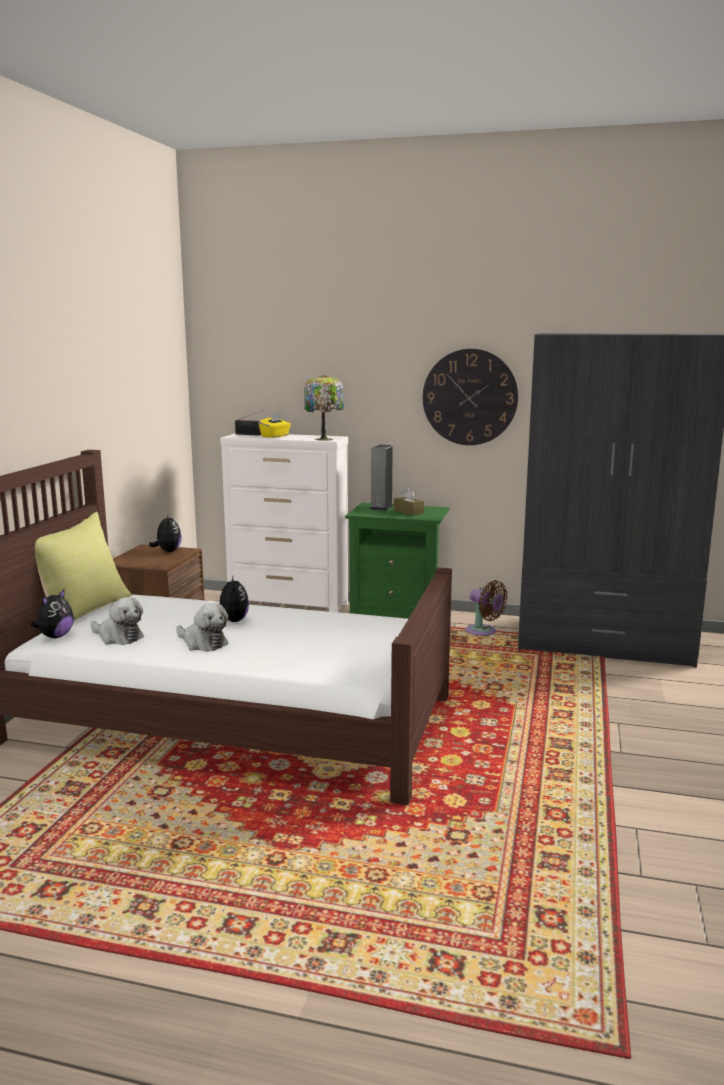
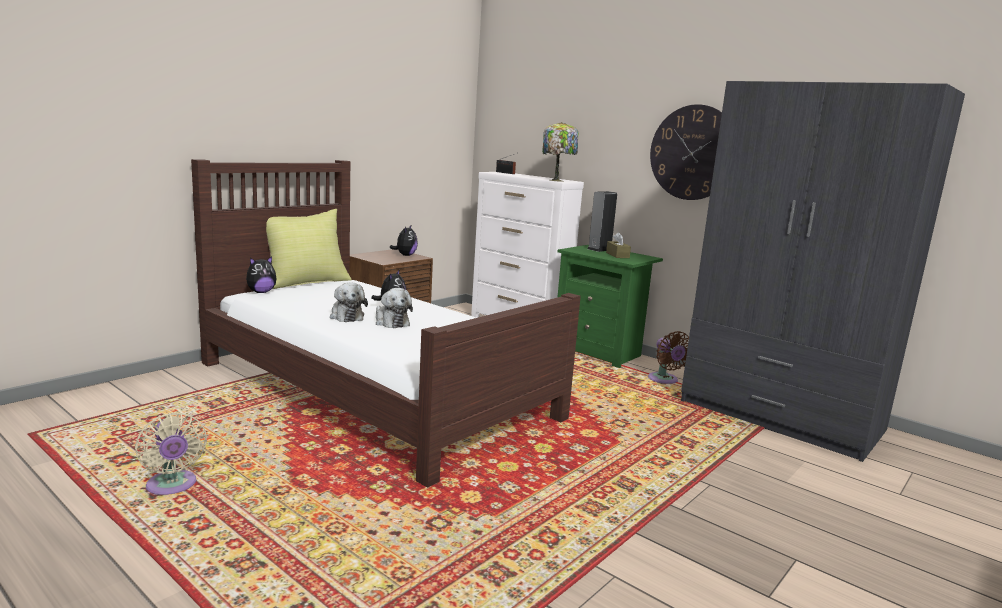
camera: 25 degrees right, 0 degrees up
(118, 637) = (297, 301): plush toy -> plush toy (391, 322)
(154, 898) = (172, 487): none -> beige fan
(275, 436) = (523, 175): yellow tissue box -> none

